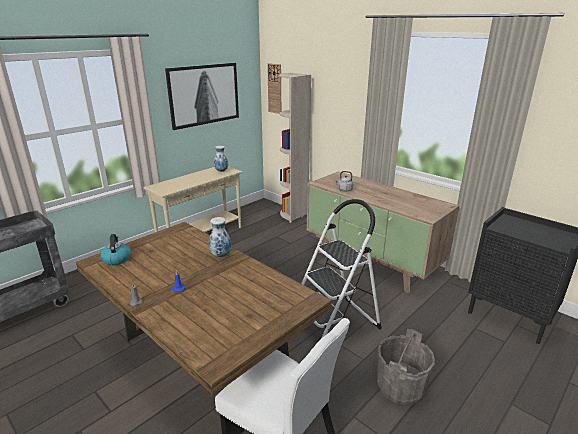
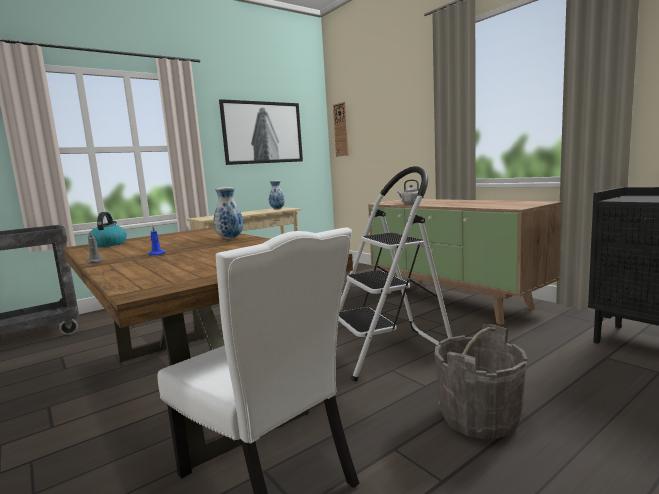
camera: 10 degrees right, 15 degrees down
(291, 217) = (362, 269): beige bookcase -> none

